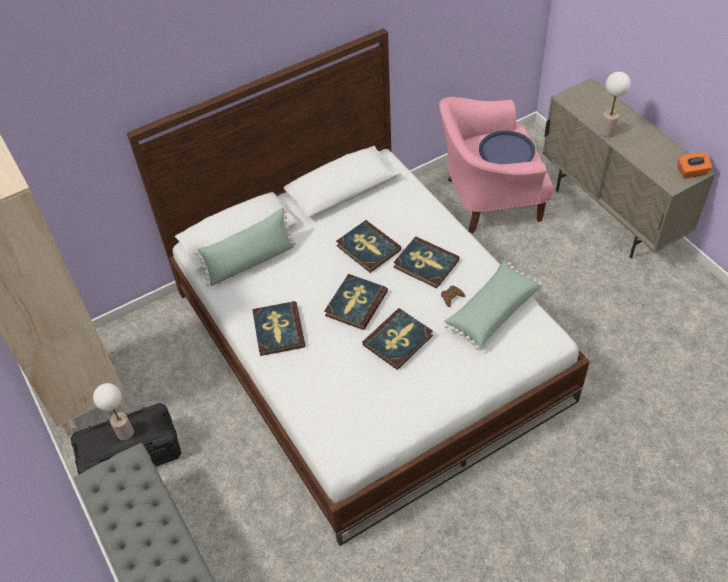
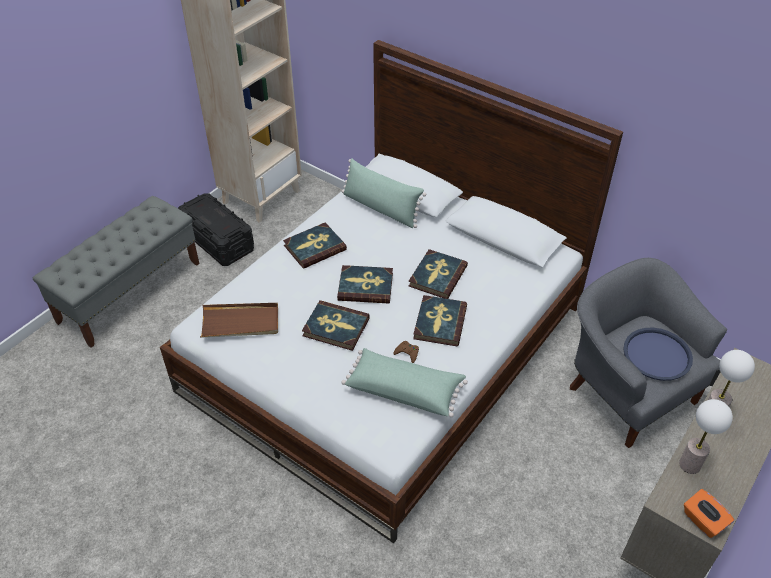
camera: 65 degrees right, 5 degrees down
(125, 432) = (216, 217): table lamp -> table lamp (690, 464)
(356, 417) = (240, 322): none -> brown tray
(488, 199) = (628, 391): pink armchair -> grey armchair

